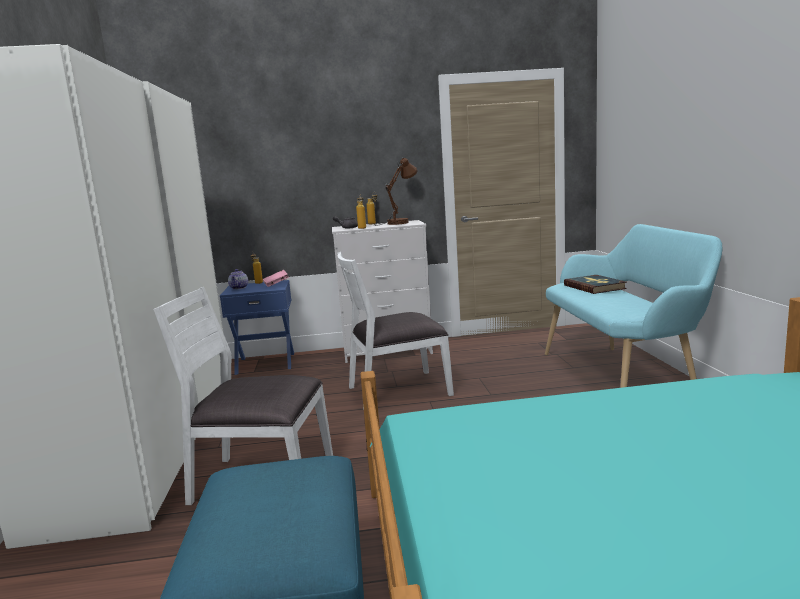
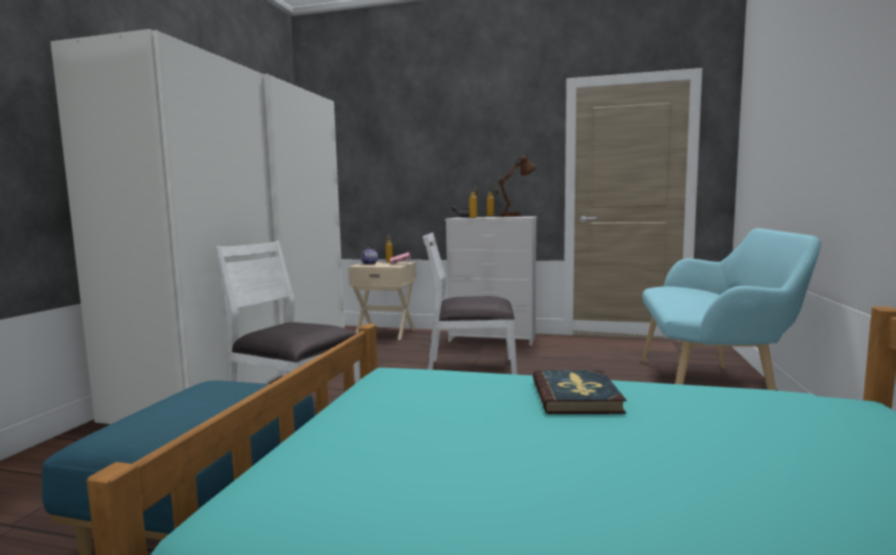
camera: 20 degrees right, 5 degrees down
(265, 363) = (385, 333): blue nightstand -> beige nightstand
(595, 287) = (692, 292): book -> book (576, 396)

